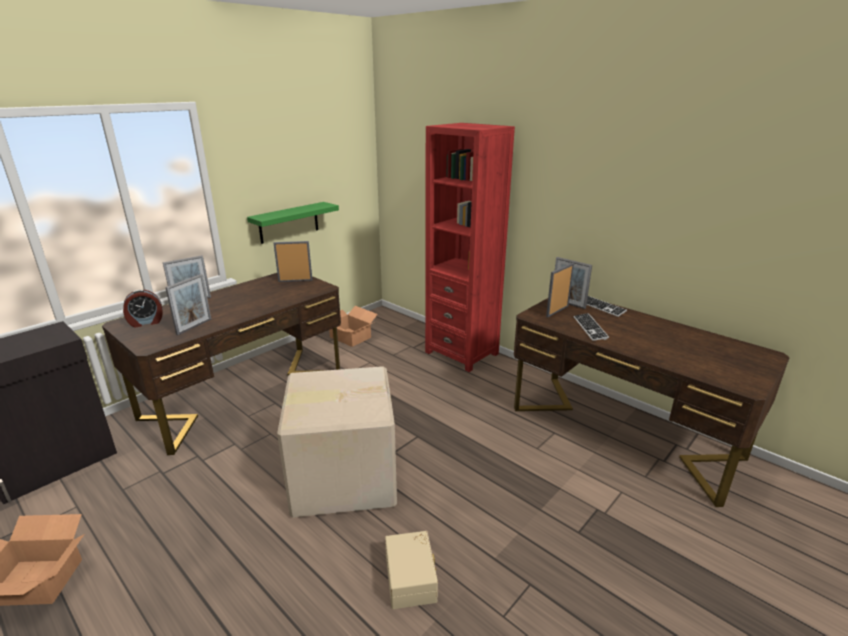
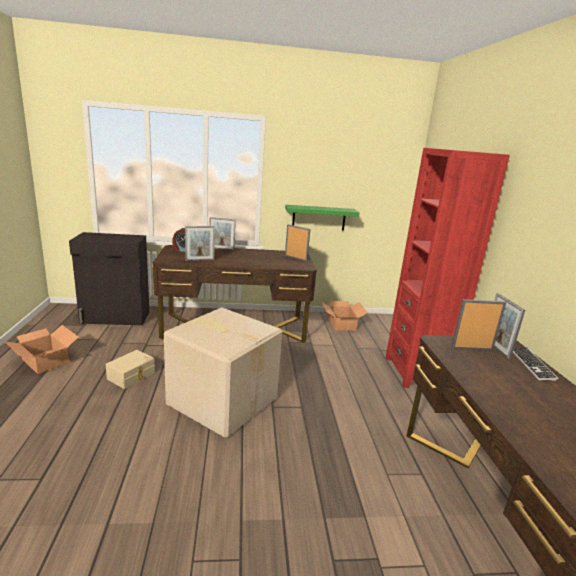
camera: 40 degrees right, 5 degrees down
(412, 577) = (177, 486): beige storage box -> beige storage box (132, 376)
(590, 328) = (483, 373): keyboard -> none

